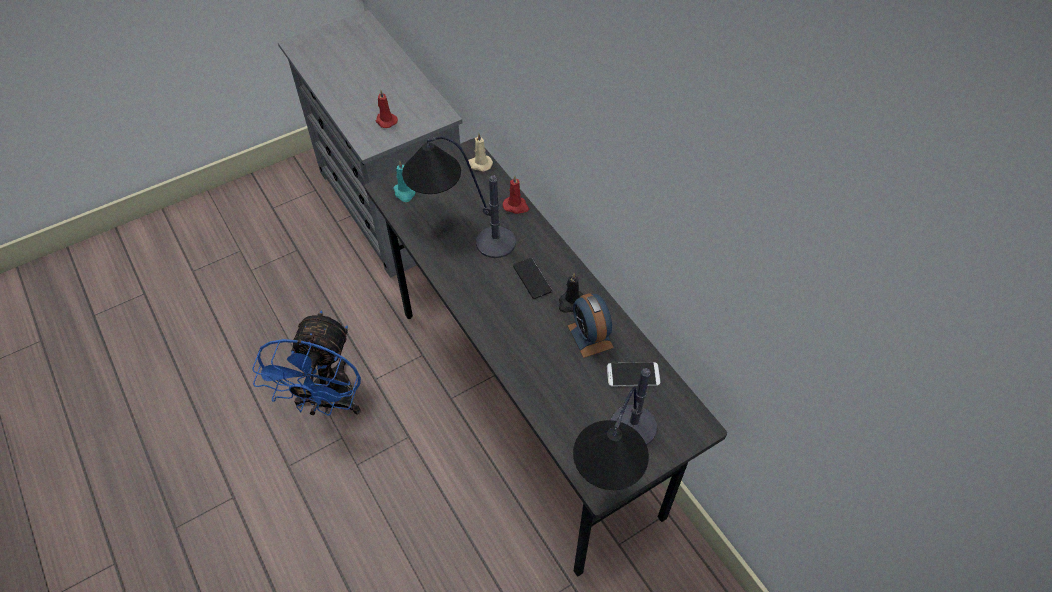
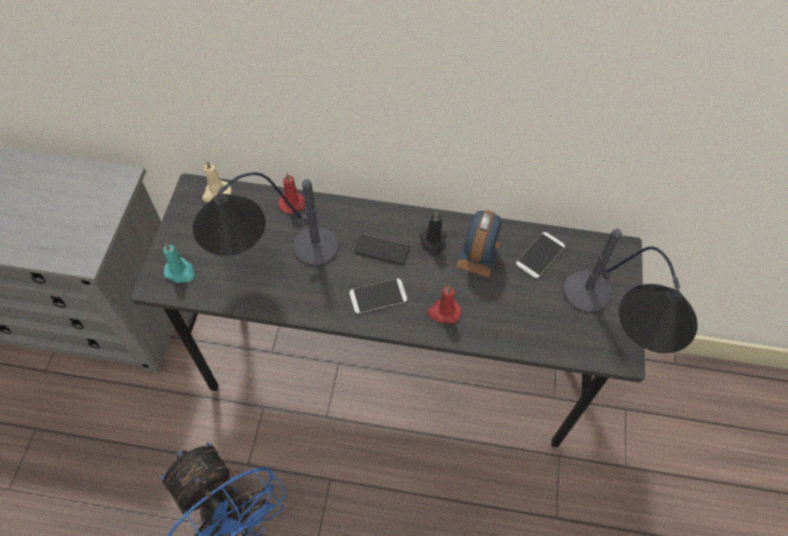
camera: 50 degrees left, 5 degrees up
(385, 120) = (70, 224): red candle -> red candle (443, 312)
(493, 303) = (378, 296): none -> phone
(590, 336) = (478, 255): alarm clock -> alarm clock turned 90 degrees clockwise

